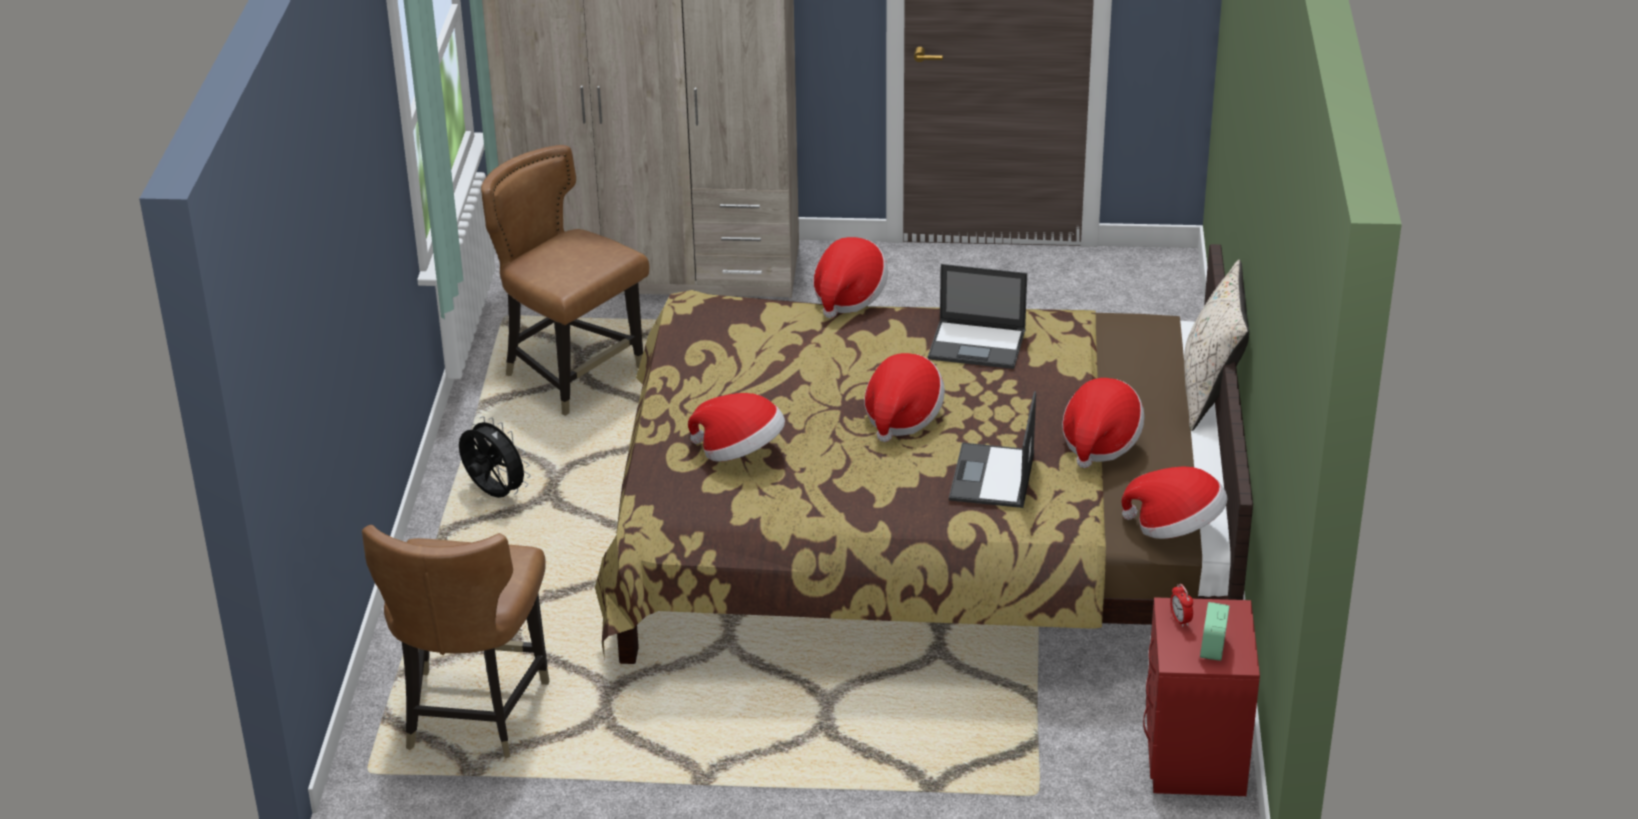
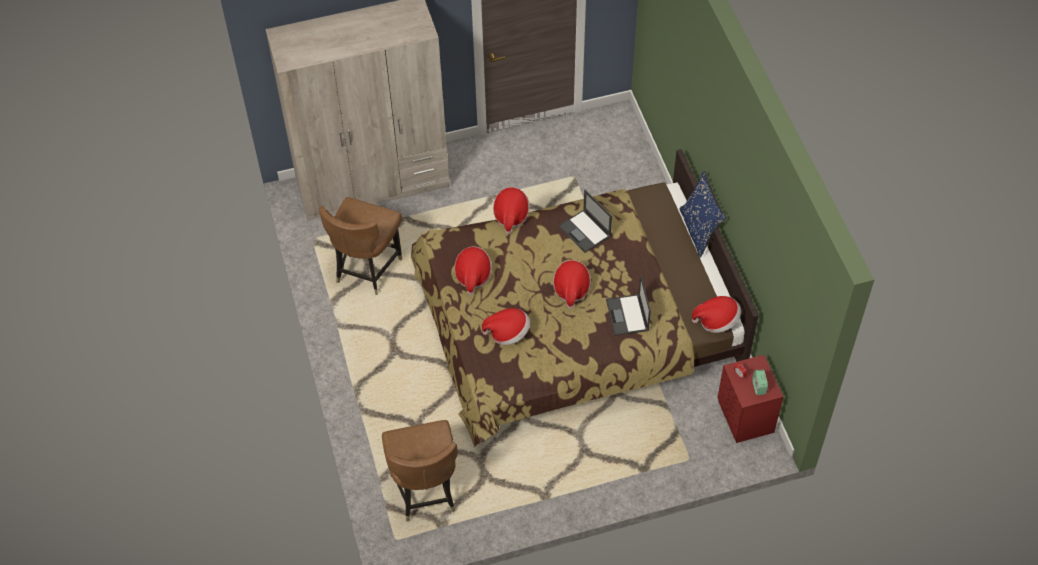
camera: 20 degrees left, 20 degrees up
(494, 494) = (368, 357): black fan -> none
(572, 375) = (366, 269): brown chair -> brown chair turned 90 degrees counterclockwise
(978, 345) = (585, 231): laptop -> laptop turned 60 degrees clockwise
(1100, 442) = (665, 279): hat -> hat (473, 275)
(1211, 393) = (699, 231): beige pillow -> blue pillow

